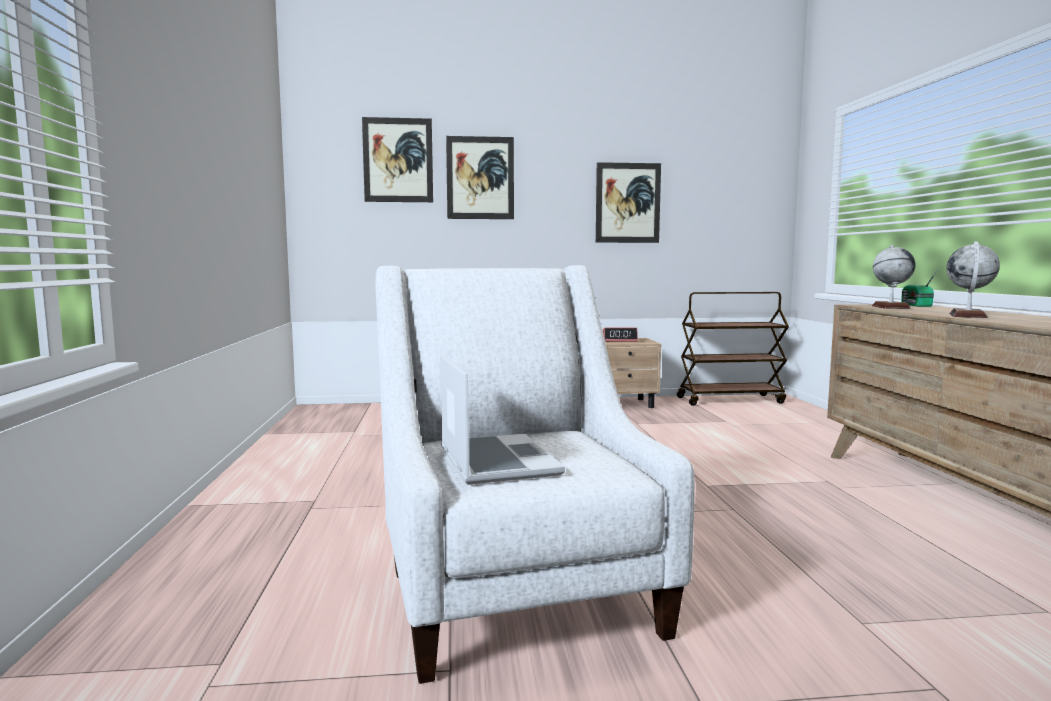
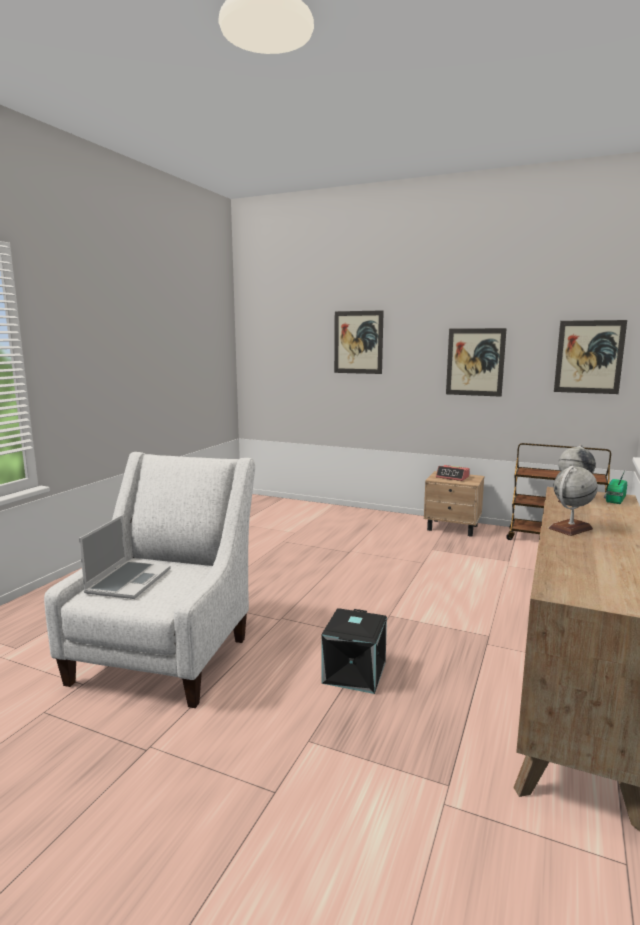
camera: 30 degrees right, 5 degrees up
(398, 160) = (303, 330): picture -> picture (589, 357)
(778, 544) = (355, 673): none -> black storage box

